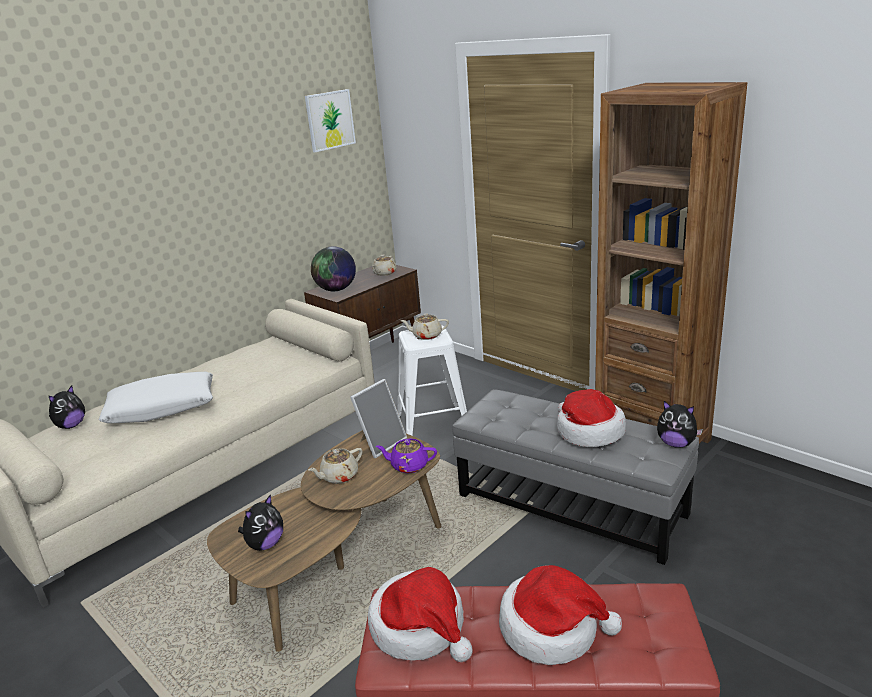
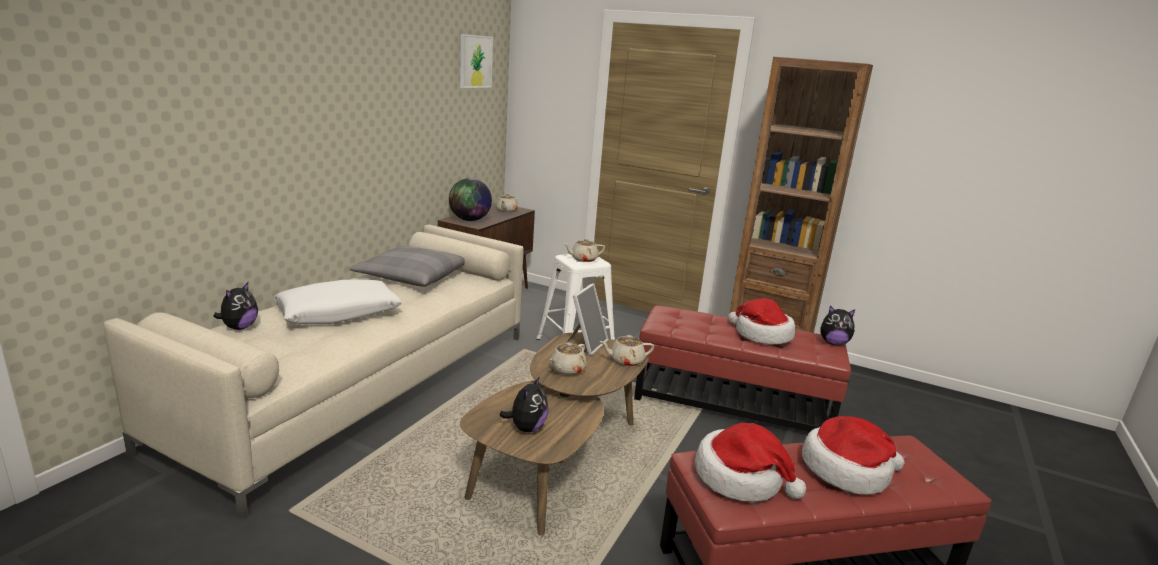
camera: 20 degrees left, 5 degrees down
(255, 360) = (411, 276): none -> grey pillow
(408, 465) = (625, 361): purple teapot -> beige teapot
(571, 504) = (731, 403): grey ottoman -> red ottoman

